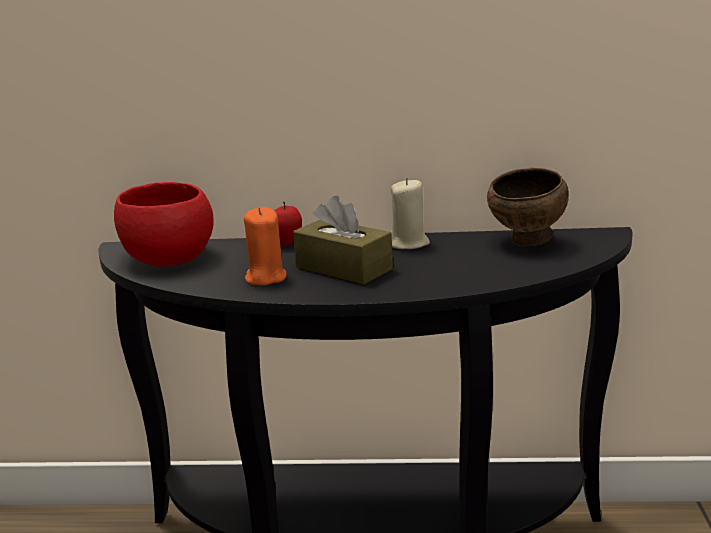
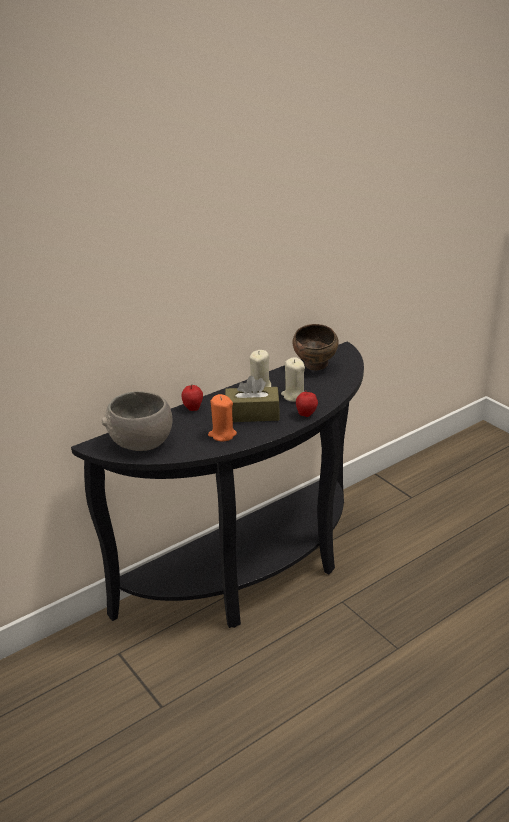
camera: 40 degrees left, 10 degrees up
(167, 258) = (140, 442): red bowl -> grey bowl
(414, 289) = (306, 415): none -> apple
(436, 264) = (294, 396): none -> beige candle

